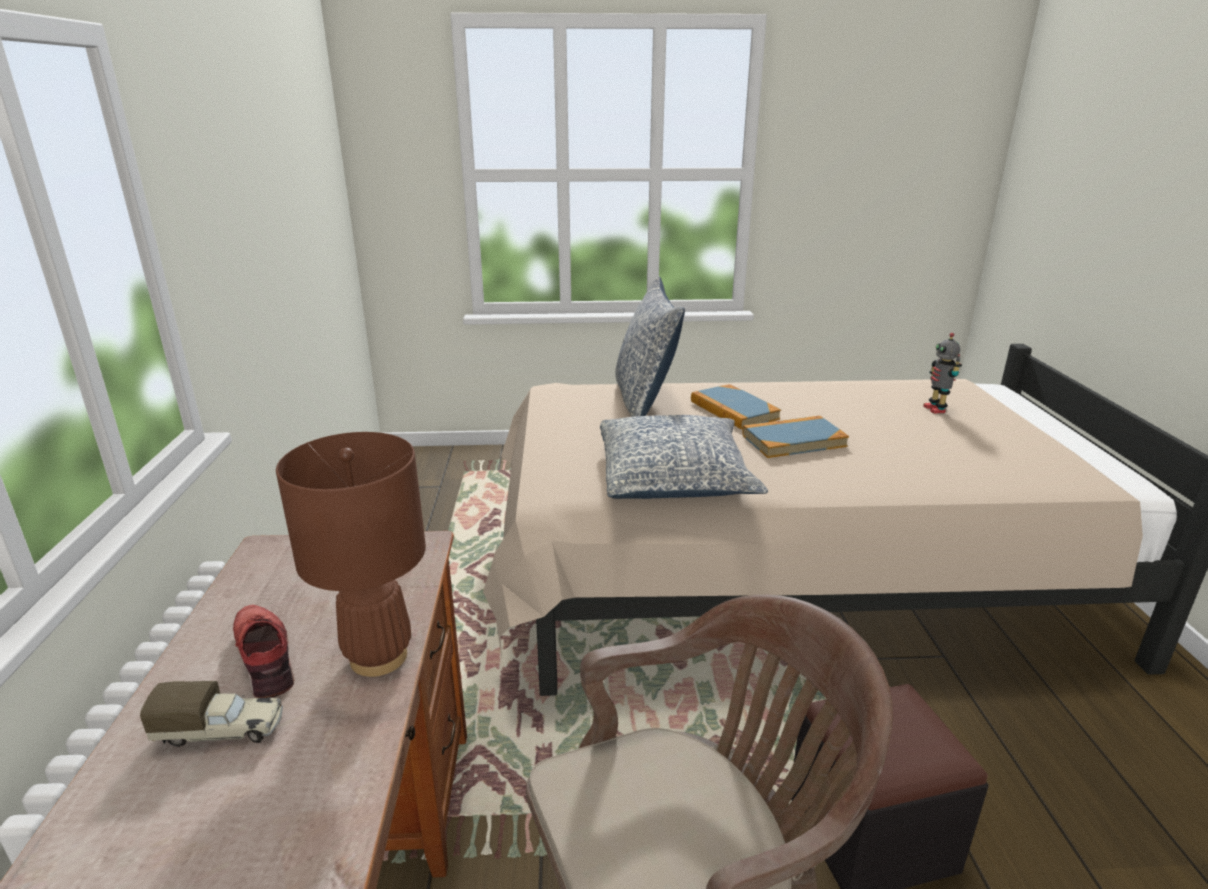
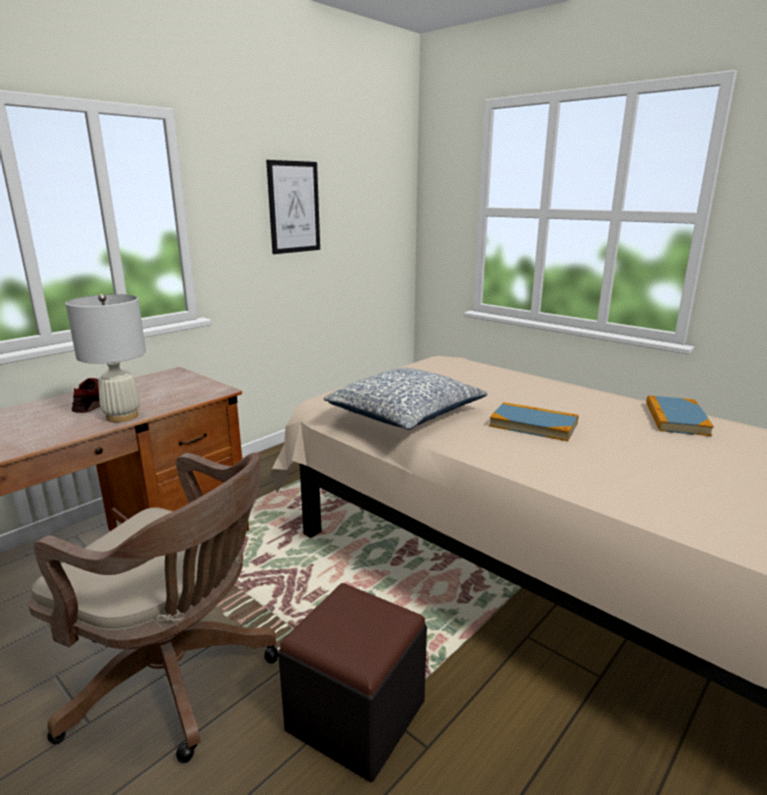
camera: 45 degrees right, 5 degrees down
(222, 730) = (48, 414): toy truck -> none
(256, 198) = (294, 207): none -> picture
(378, 657) = (122, 416): brown table lamp -> white table lamp
(645, 400) = (487, 377): pillow -> none
(734, 410) = (533, 398): book -> book (676, 419)
(936, 409) = (727, 450): toy robot -> none

